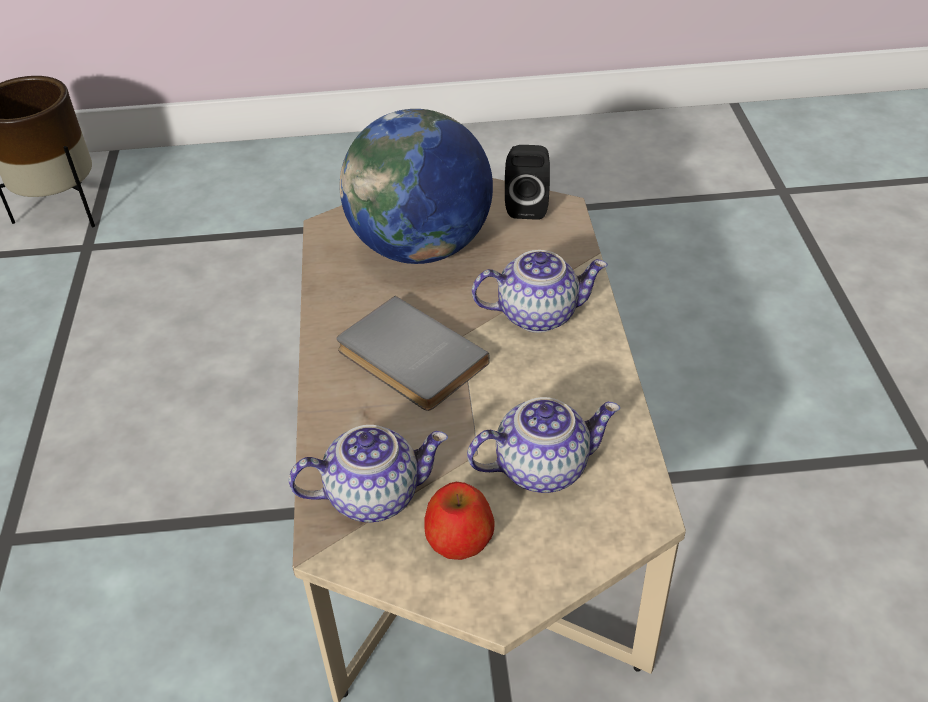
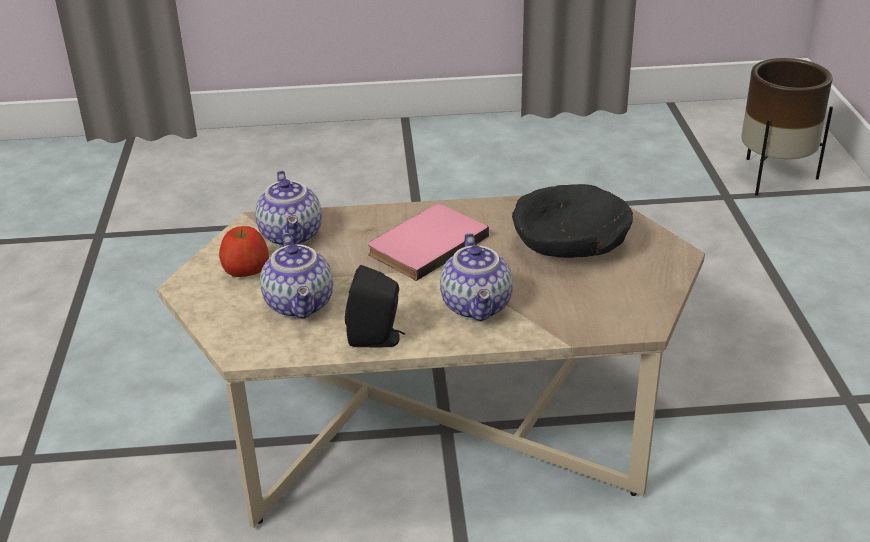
camera: 90 degrees right, 10 degrees down
(408, 359) = (425, 244): grey book -> pink book
(421, 247) = (569, 246): globe -> black bowl
(528, 206) = (643, 303): black speaker -> black speaker (377, 339)

